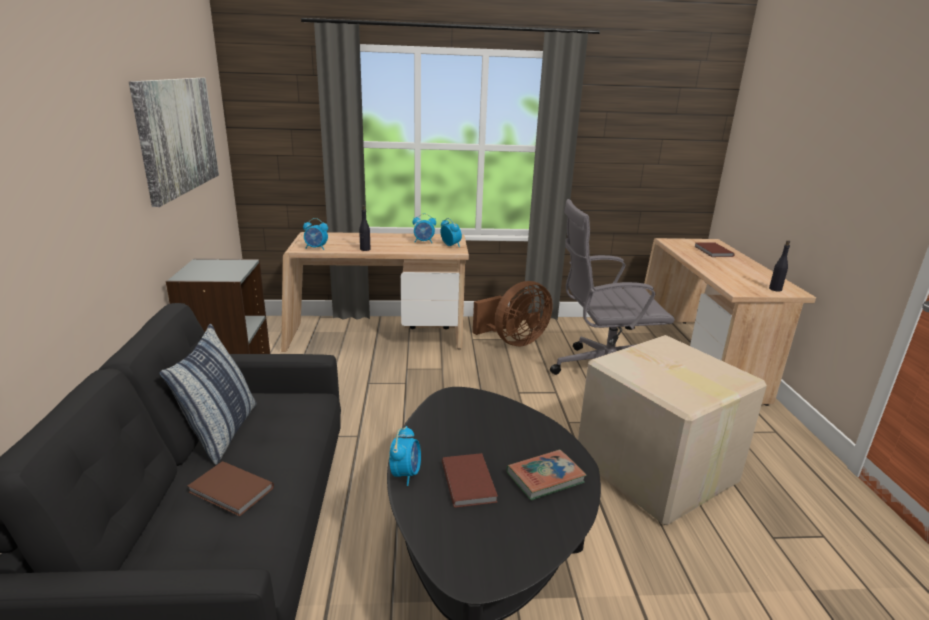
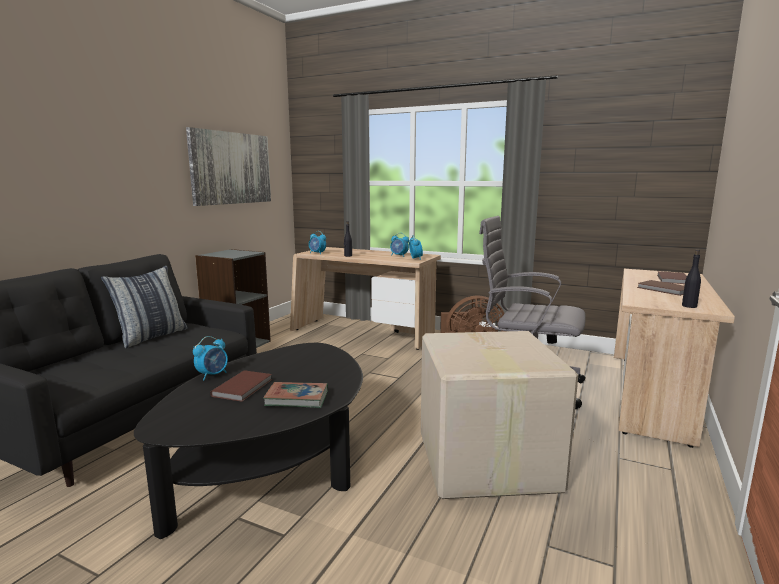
camera: 30 degrees right, 10 degrees down
(230, 491) = (111, 359): brown book -> brown book (664, 290)

